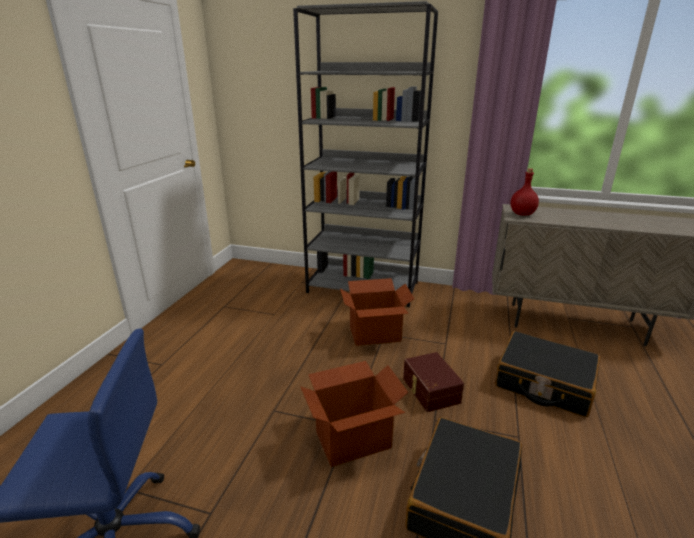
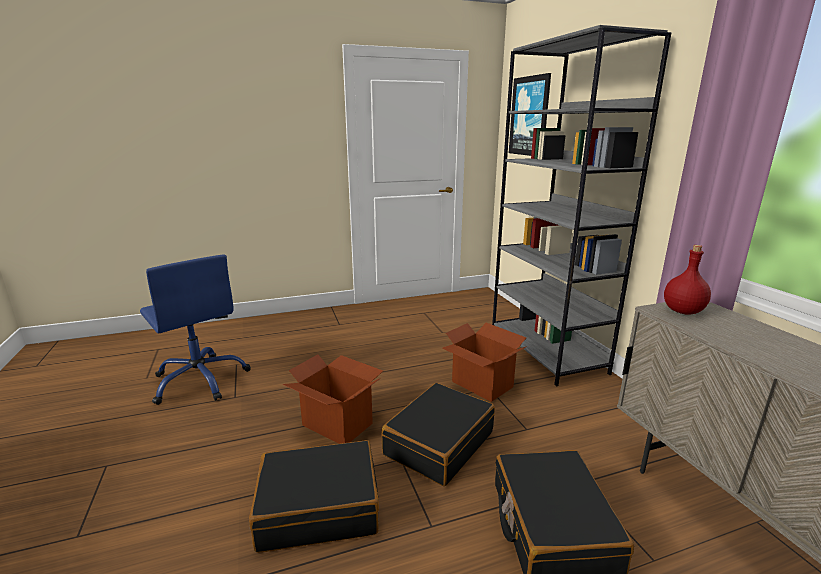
camera: 55 degrees right, 5 degrees down
(266, 74) = (529, 116): none -> picture
(429, 390) = (438, 443): brown storage box -> black suitcase

